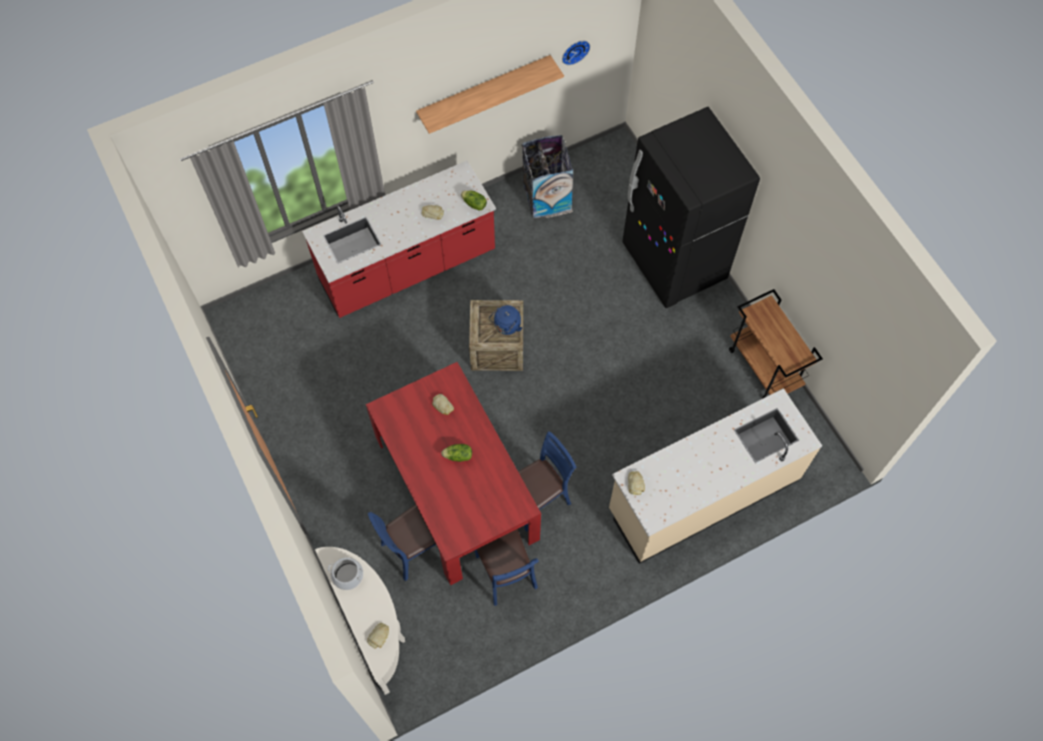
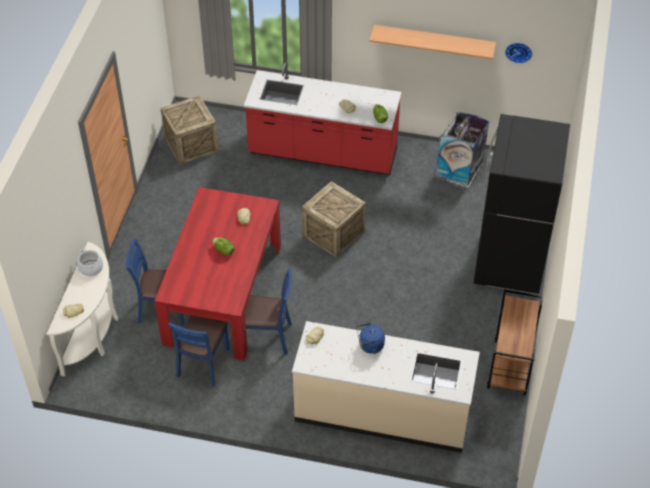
camera: 40 degrees right, 15 degrees down
(269, 348) = (191, 144): none -> crate
(506, 326) = (338, 210): blue kettle -> blue kettle (369, 346)

